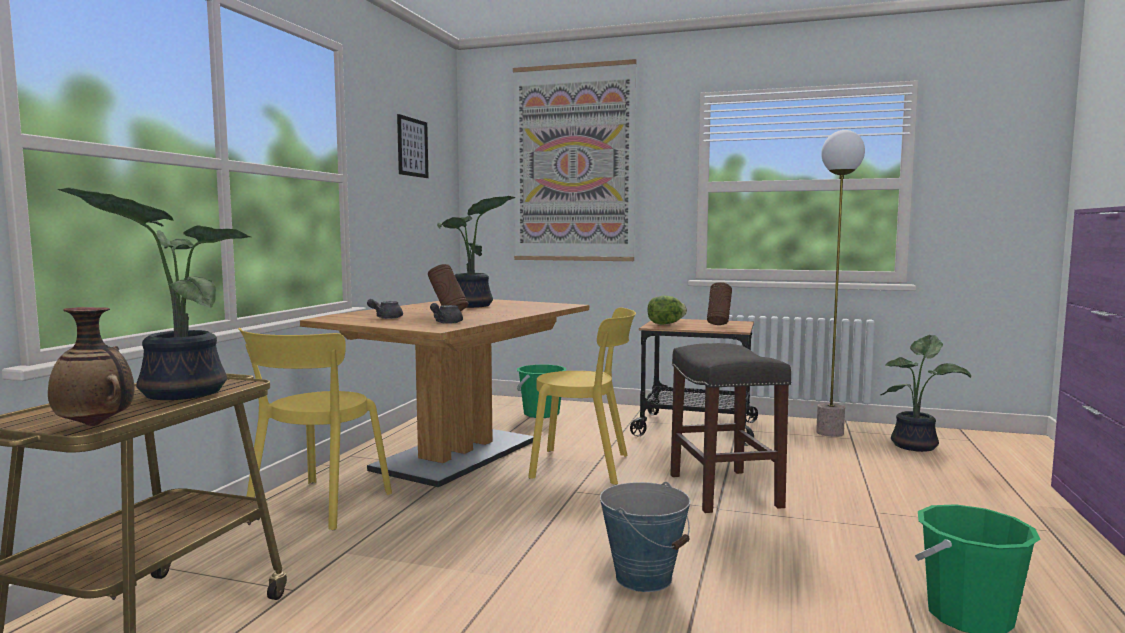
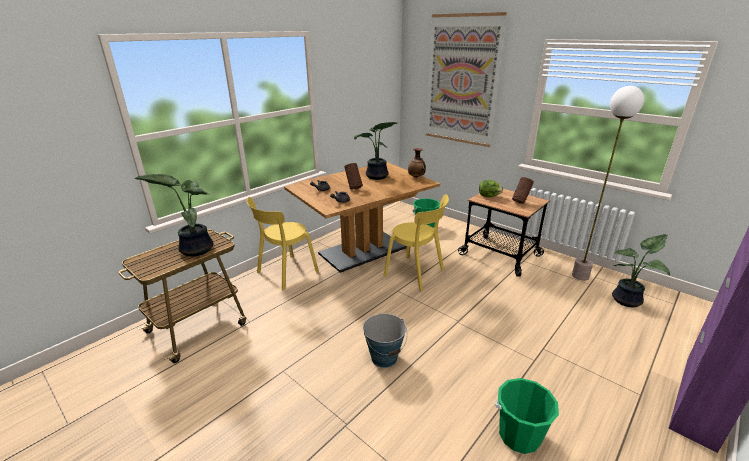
camera: 25 degrees right, 20 degrees up
(96, 425) = (154, 271): vase -> vase (416, 177)
(412, 147) = (362, 75): picture -> none
(722, 490) = (472, 309): grey stool -> none

